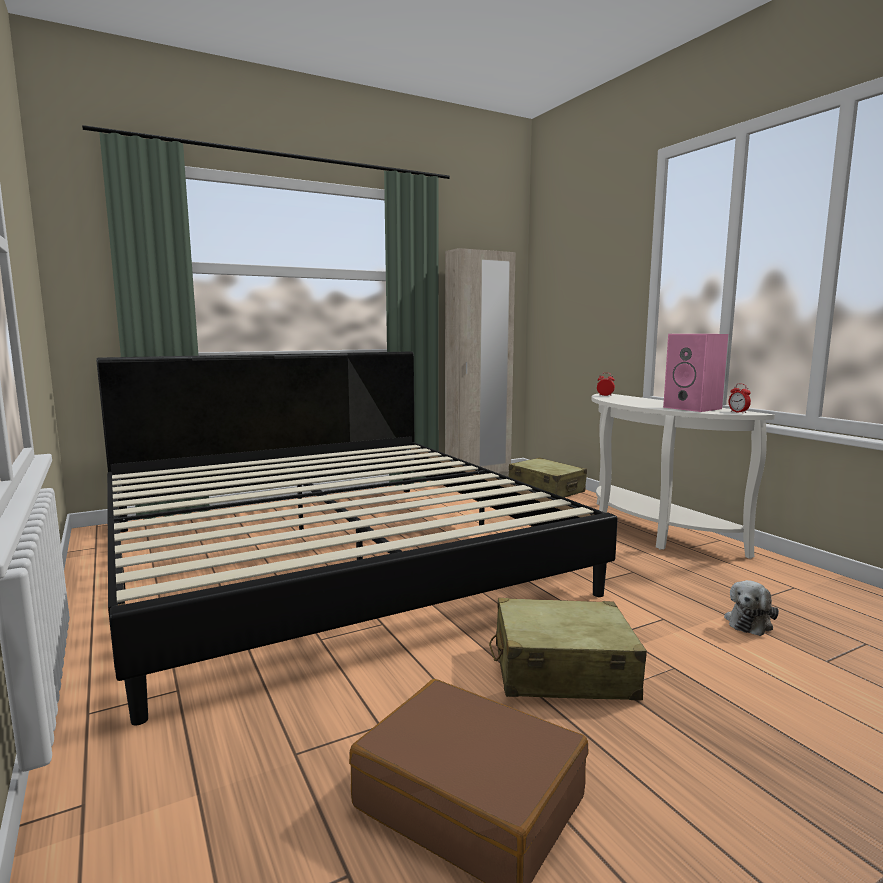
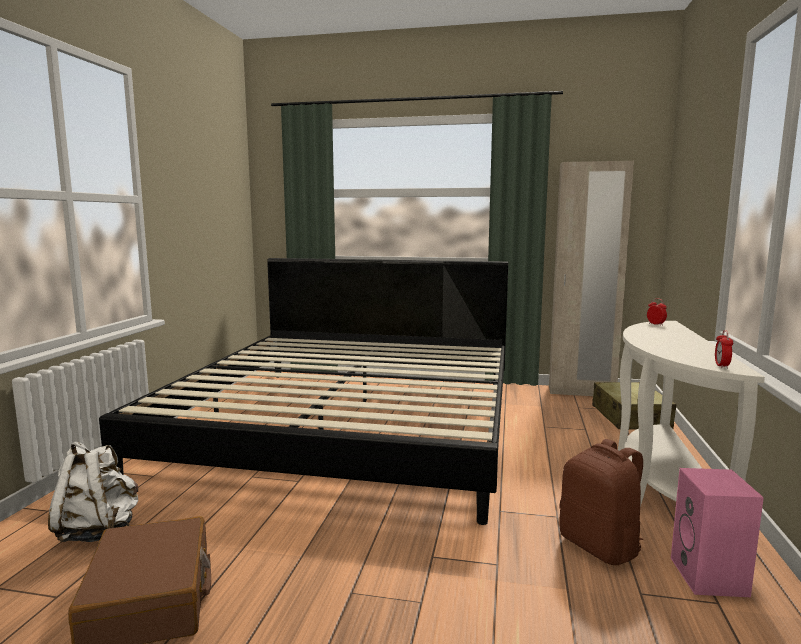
camera: 40 degrees right, 0 degrees up
(238, 781) = (98, 531): none -> white backpack
(562, 670) = (339, 560): beige suitcase -> none
(691, 581) = (600, 546): none -> brown backpack
(694, 408) = (688, 353): pink speaker -> pink speaker (710, 578)
(749, 622) = (577, 606): plush toy -> none

